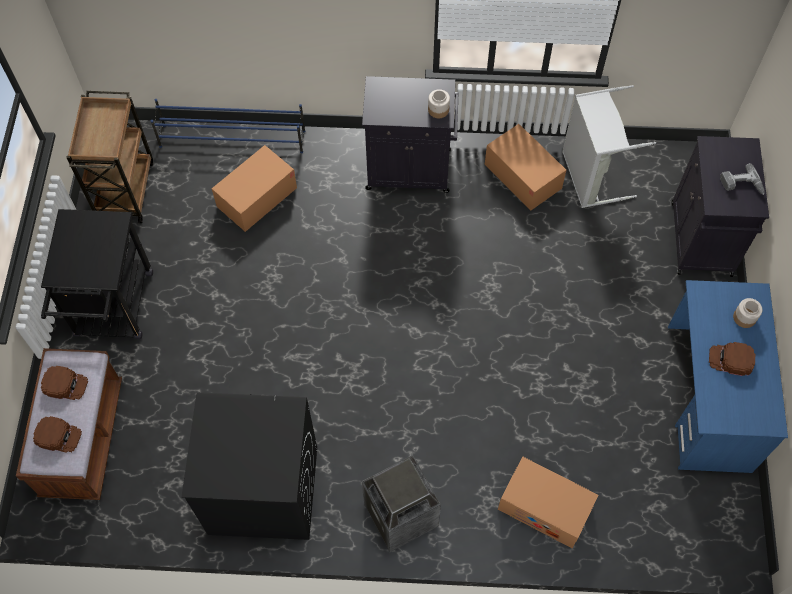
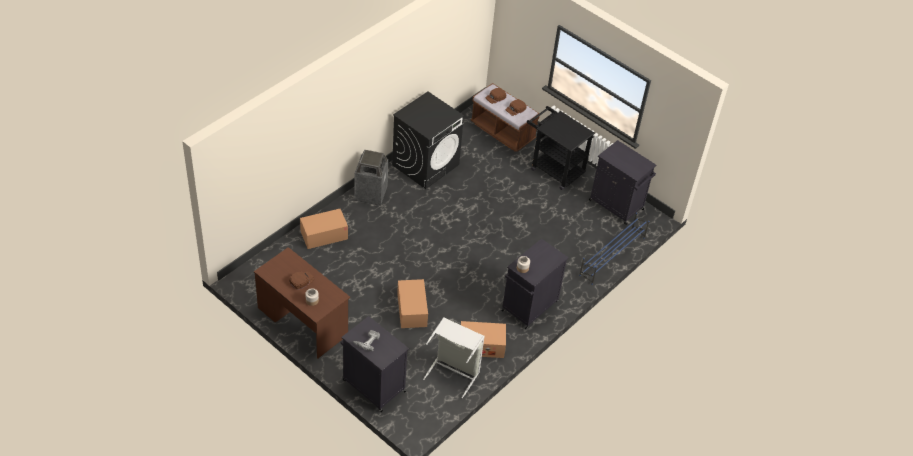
camera: 125 degrees right, 15 degrees down
(125, 189) = (617, 205): brown cart -> black cabinet
(257, 197) = (568, 244): cardboard box -> cardboard box (412, 310)
(708, 397) = (302, 321): blue desk -> brown desk

